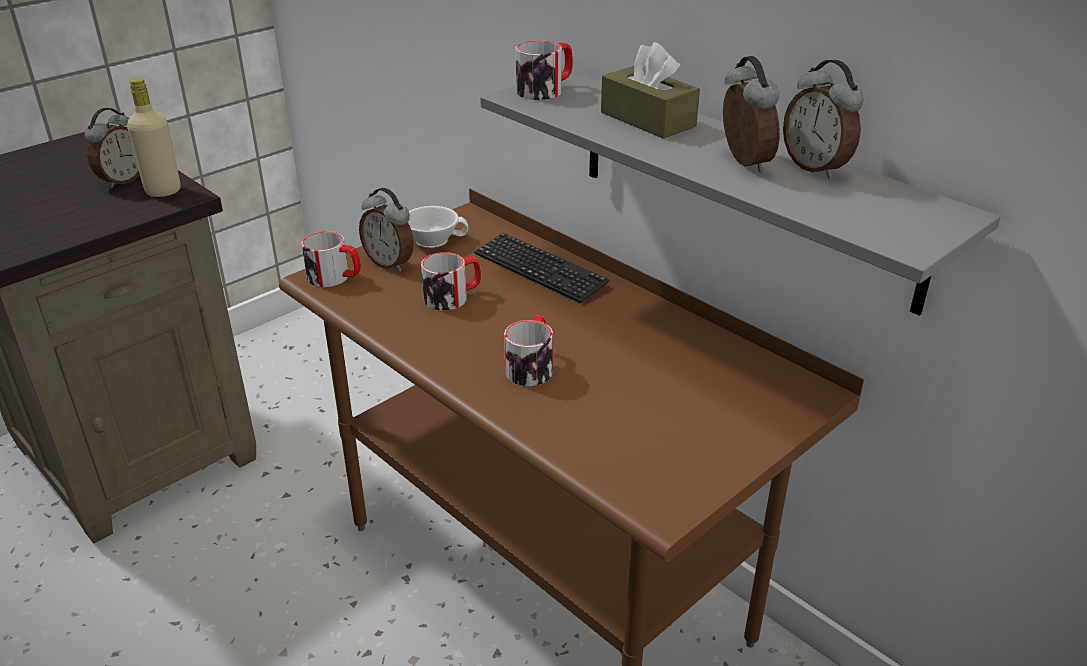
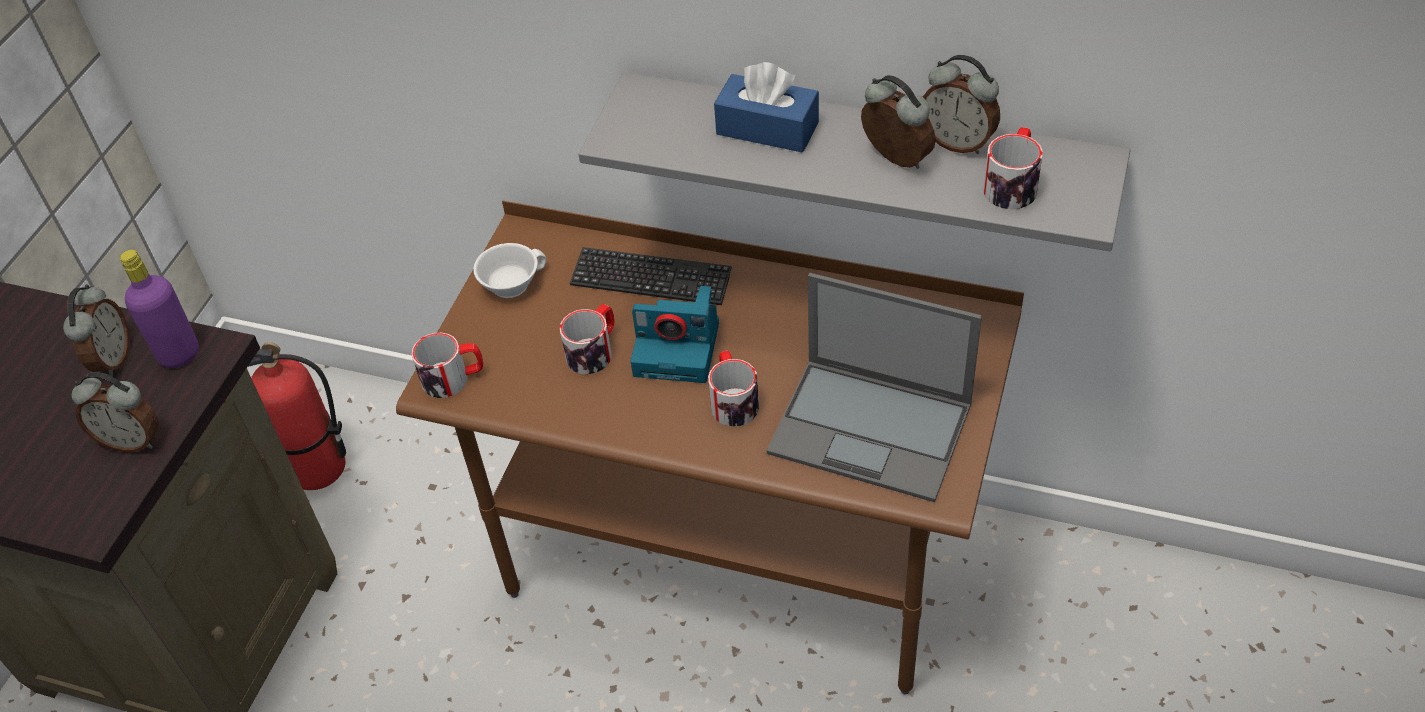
camera: 25 degrees left, 15 degrees up
(163, 191) = (179, 354): beige bottle -> purple bottle
(300, 390) = (316, 469): none -> fire extinguisher
(390, 263) = (494, 334): alarm clock -> alarm clock (132, 440)
(520, 318) = (679, 348): none -> camera
(546, 89) = (634, 117): mug -> mug (1012, 184)
(637, 432) = (872, 429): none -> laptop
(647, 119) = (767, 128): brown tissue box -> blue tissue box

